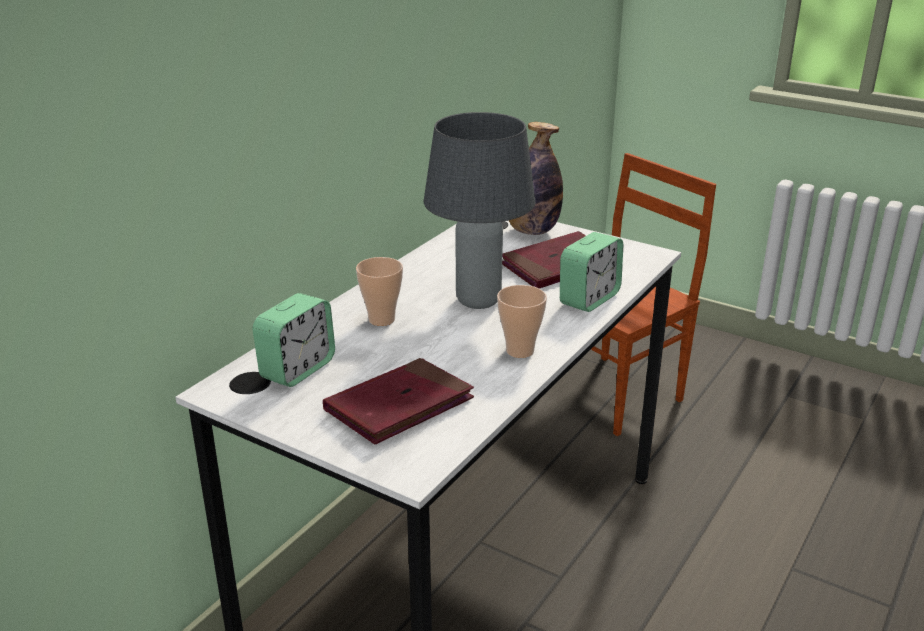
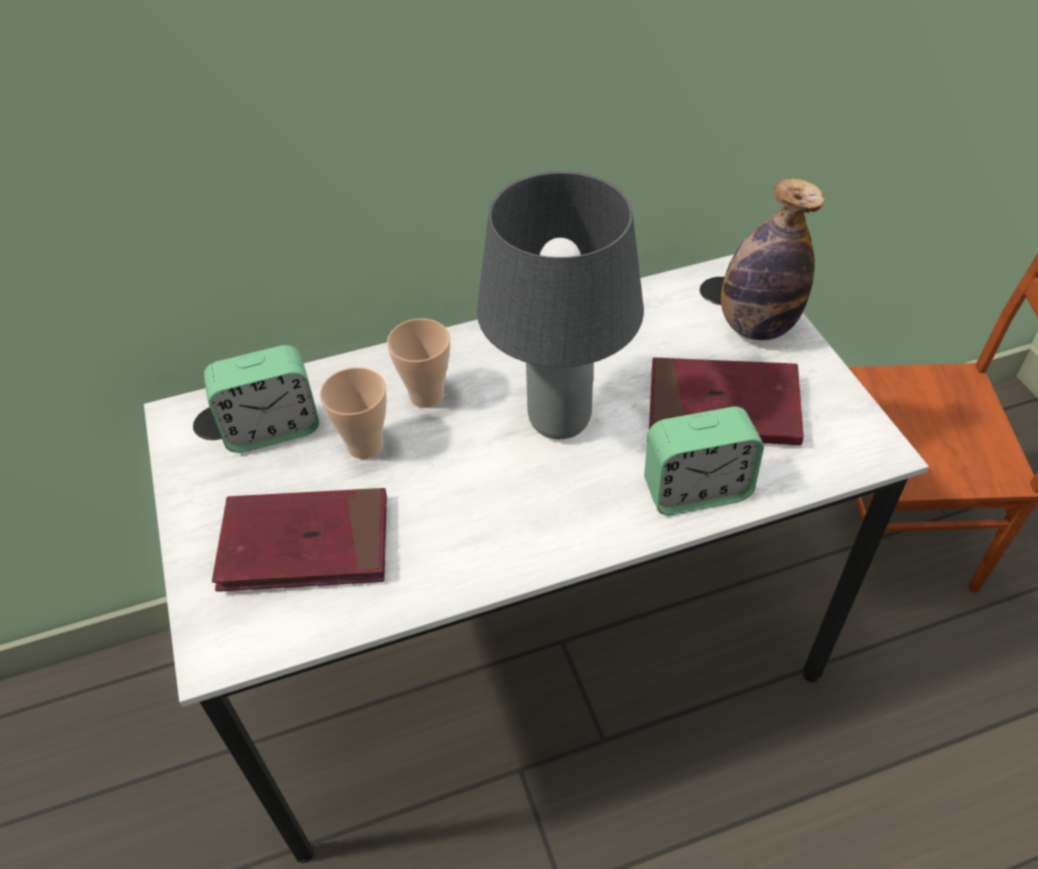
camera: 40 degrees right, 20 degrees up
(520, 351) = (516, 534): cup -> cup (365, 445)

